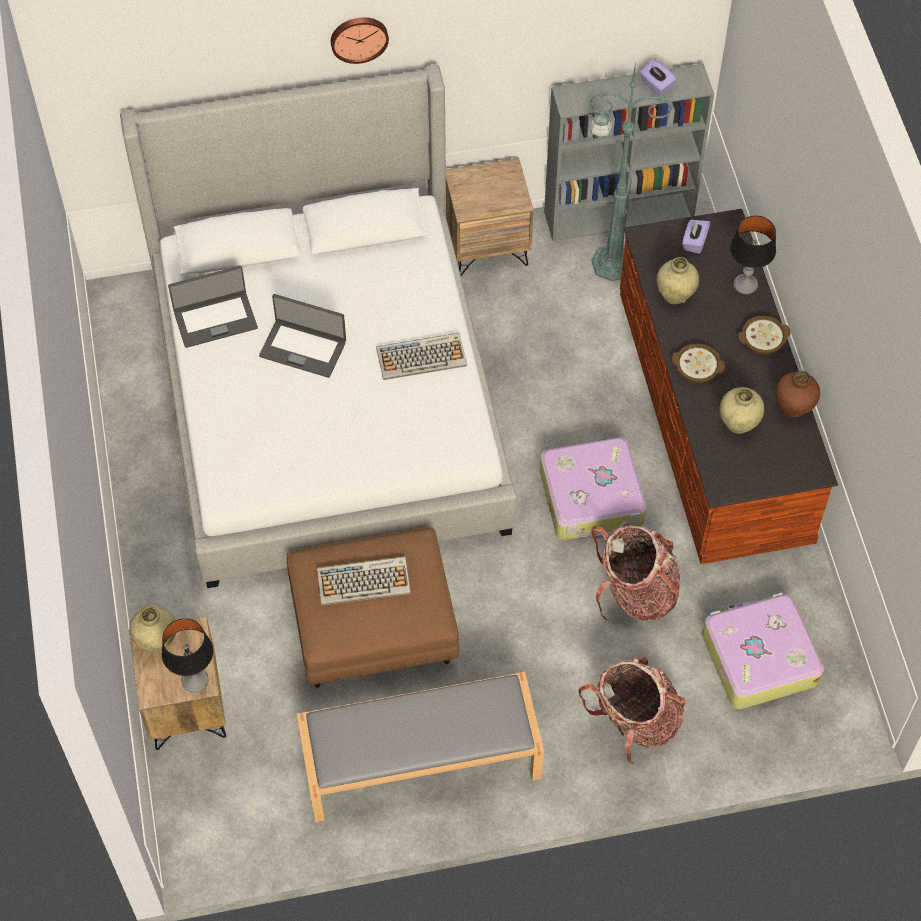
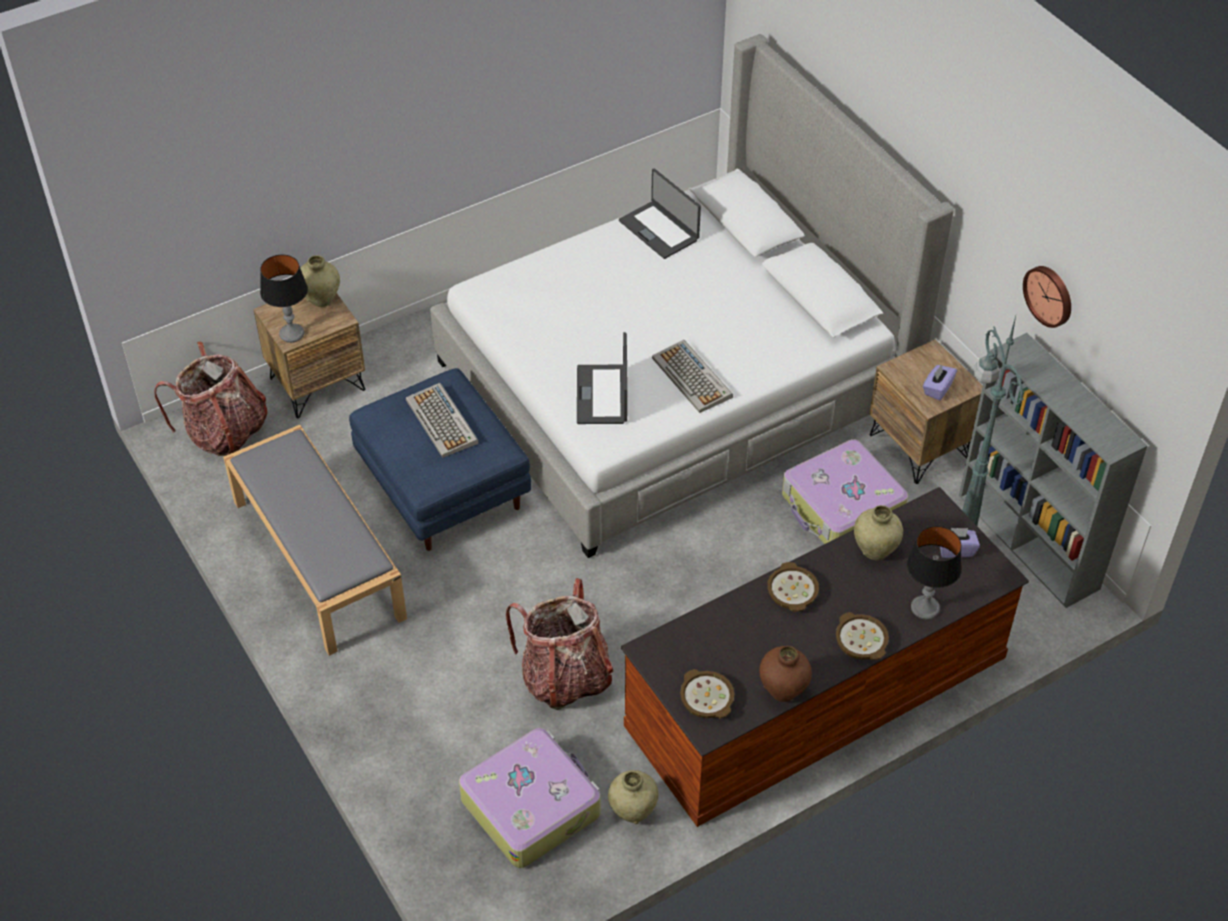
camera: 70 degrees right, 10 degrees down
(303, 348) = (658, 294): laptop -> laptop (603, 395)
(359, 38) = (915, 122): wall clock -> wall clock (1049, 295)
(375, 627) = (444, 487): brown ottoman -> blue ottoman
(592, 498) = (661, 612): suitcase -> suitcase (841, 507)
(634, 722) = (416, 714): backpack -> backpack (224, 432)
(656, 85) = (1087, 413): purple tissue box -> purple tissue box (937, 389)
(738, 424) = (736, 645): beige vase -> beige vase (633, 811)
(785, 463) = (706, 699): none -> bowl

